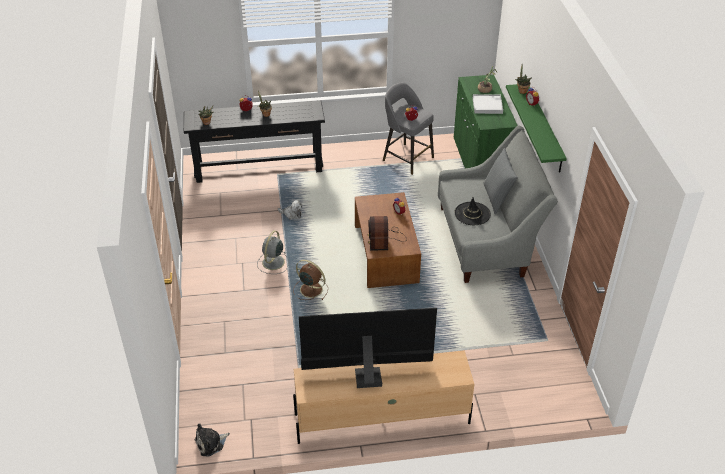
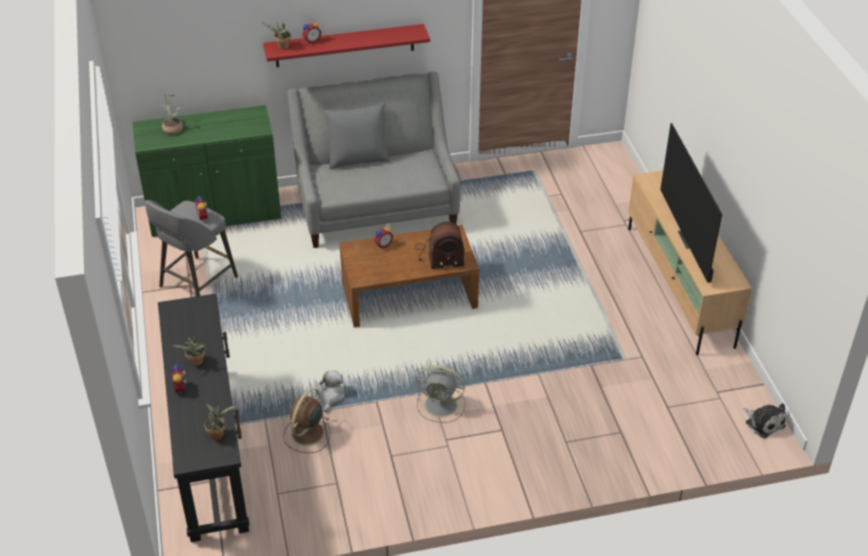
camera: 95 degrees left, 0 degrees up
(310, 289) = (488, 361): brown fan -> brown fan (307, 434)
(472, 214) = (391, 178): black hat -> none
(487, 105) = (214, 127): white tray -> none
(544, 128) = (344, 45): green shelf -> red shelf

